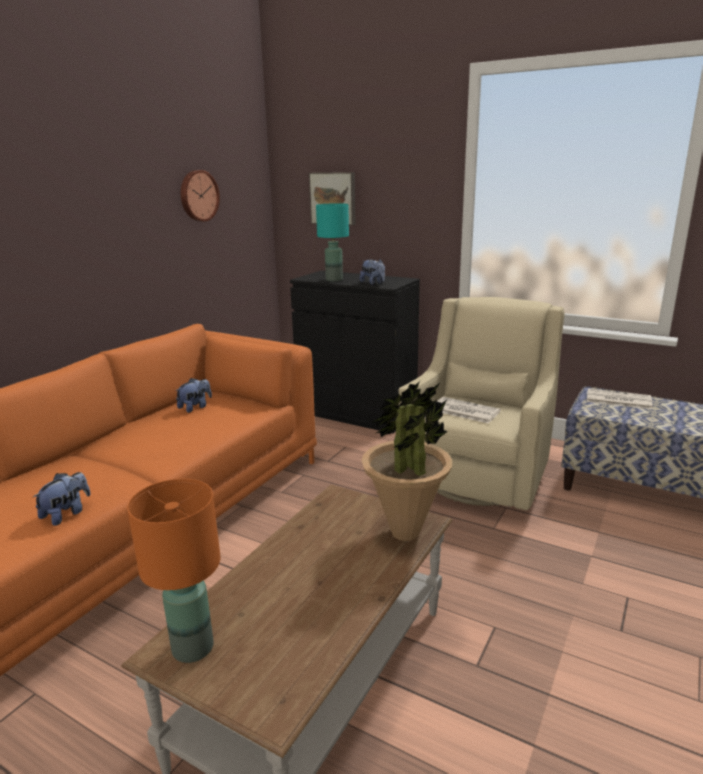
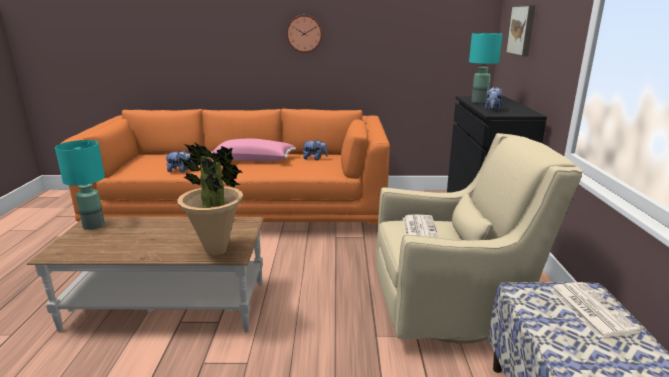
camera: 60 degrees right, 0 degrees up
(123, 444) = (254, 159): none -> pink pillow
(193, 647) = (94, 225): orange table lamp -> turquoise table lamp
(198, 196) = (409, 21): wall clock -> wall clock (304, 33)

